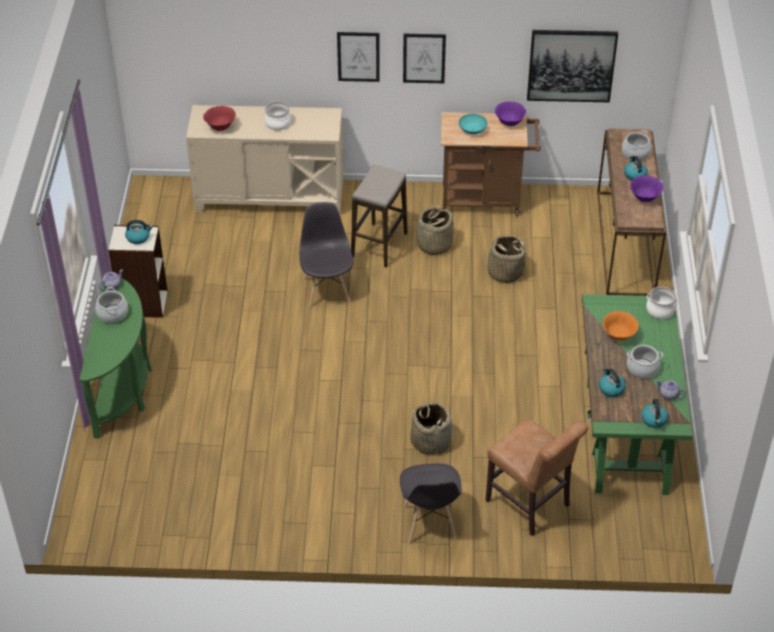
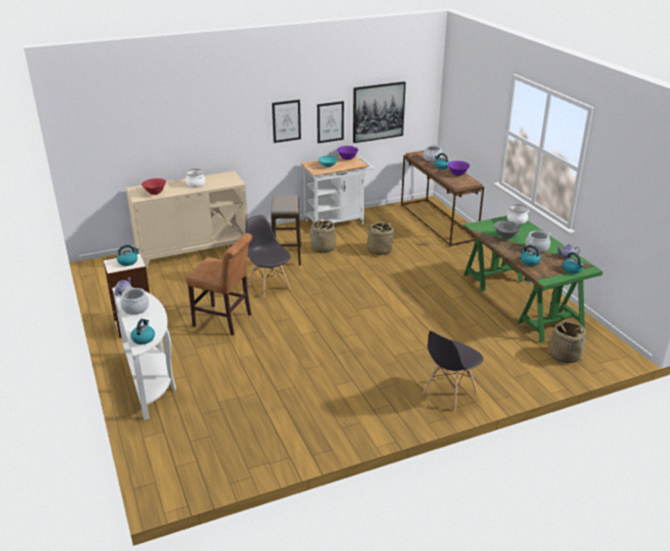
camera: 25 degrees left, 15 degrees down
(99, 360) = (143, 338): none -> kettle
(124, 389) = (150, 380): green console table -> white console table
(358, 56) = (242, 127): picture -> picture (330, 122)
(429, 523) = (449, 393): grey chair -> grey chair turned 75 degrees clockwise
(430, 441) = (408, 346): basket -> basket (563, 355)
(486, 200) = (338, 221): brown cart -> white cart
(530, 505) = (507, 362): brown chair -> brown chair (225, 321)
(618, 336) = (506, 237): orange bowl -> grey bowl

